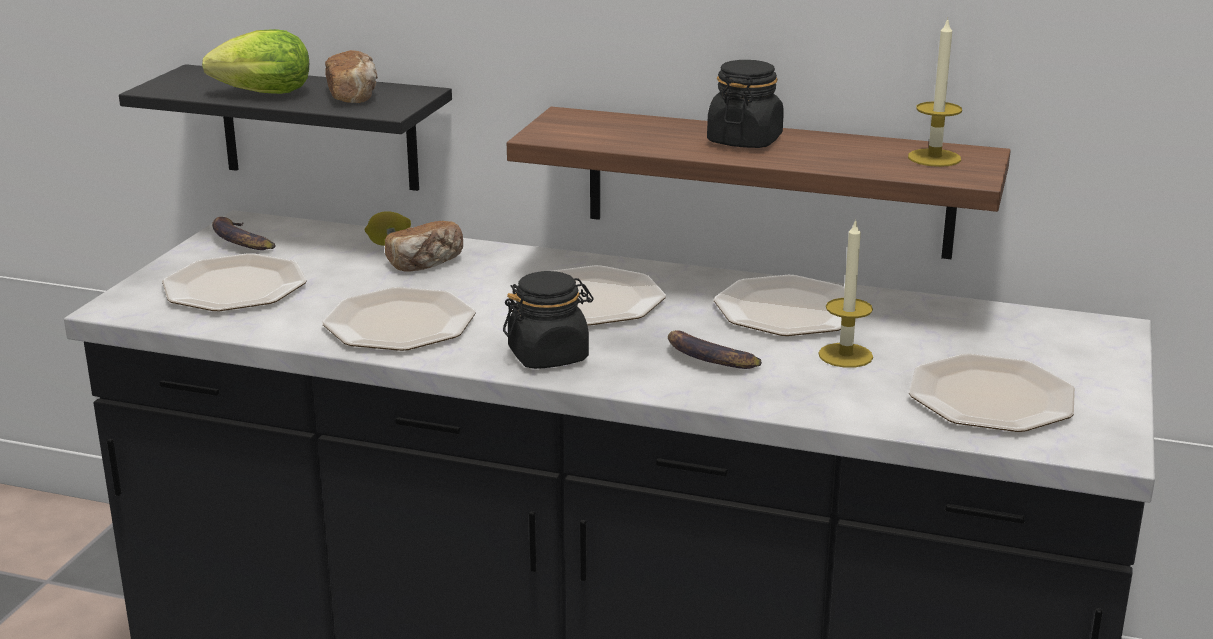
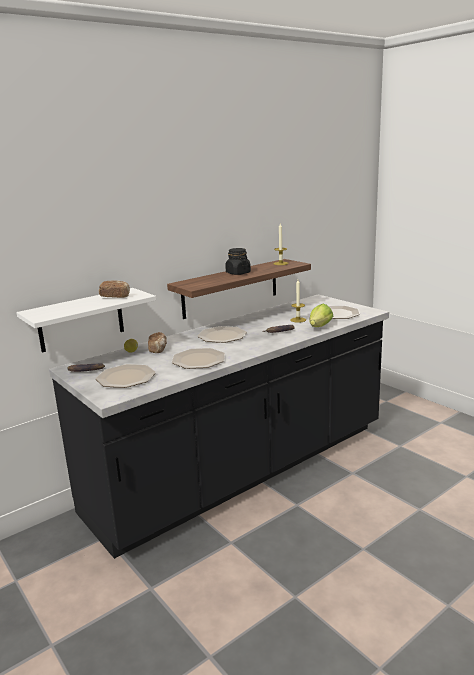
camera: 55 degrees left, 5 degrees down
(258, 94) = (85, 306): lettuce -> lettuce (319, 327)
(319, 128) = (81, 320): black shelf -> white shelf
(549, 356) = (251, 347): black jar -> none
(788, 309) = (263, 319): plate -> none

